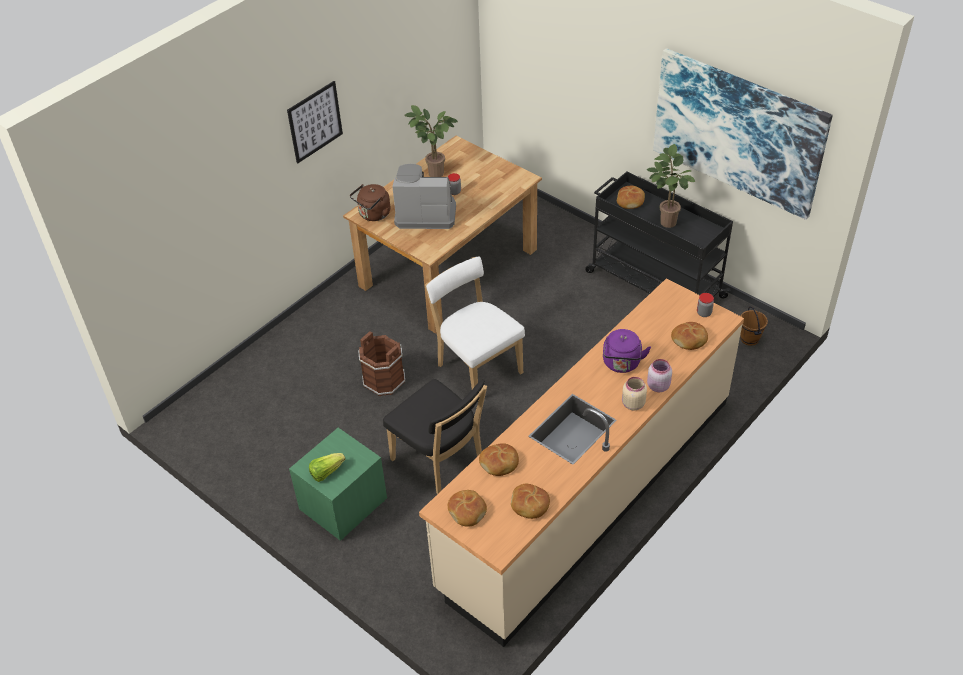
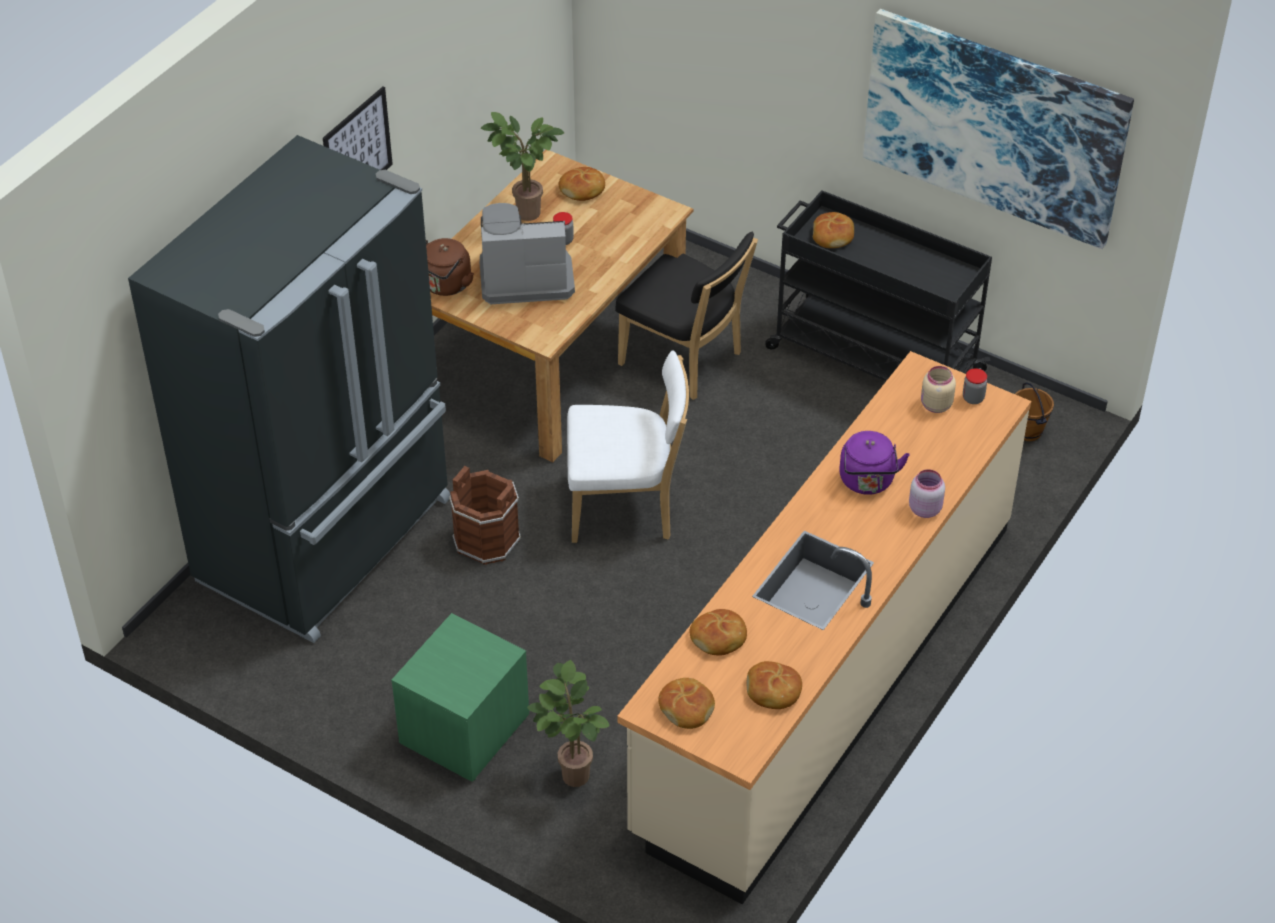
camera: 10 degrees left, 0 degrees up
(285, 372) = (329, 540): none -> black fridge
(326, 472) = (449, 679): lettuce -> none
(440, 461) = (598, 653): black chair -> black chair (685, 361)
(477, 367) = (626, 508): white chair -> white chair turned 135 degrees clockwise
(632, 404) = (892, 538): beige jar -> beige jar (935, 405)
(665, 221) = (890, 263): potted plant -> potted plant (571, 774)
(689, 340) = (958, 439): bread -> bread (583, 190)

